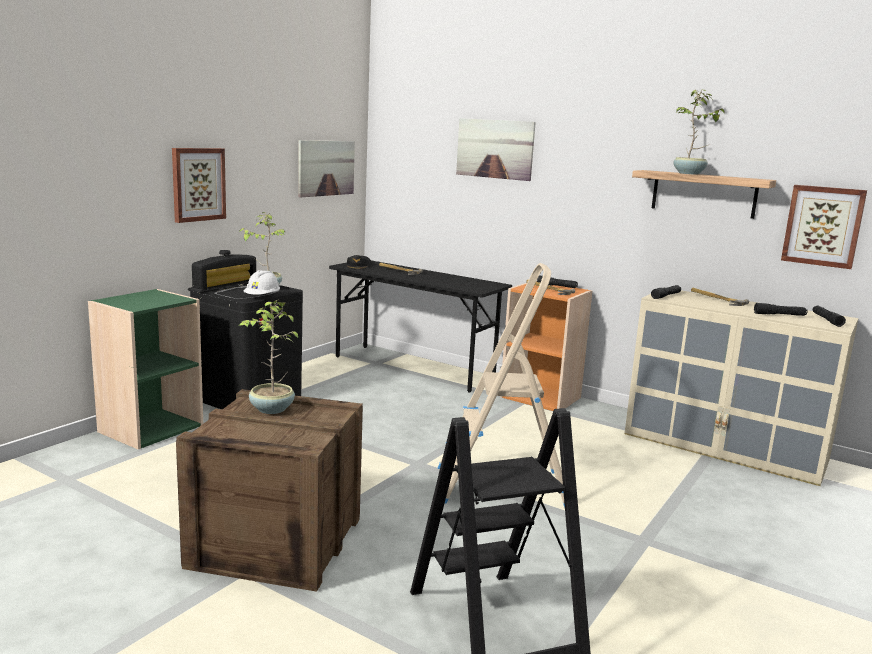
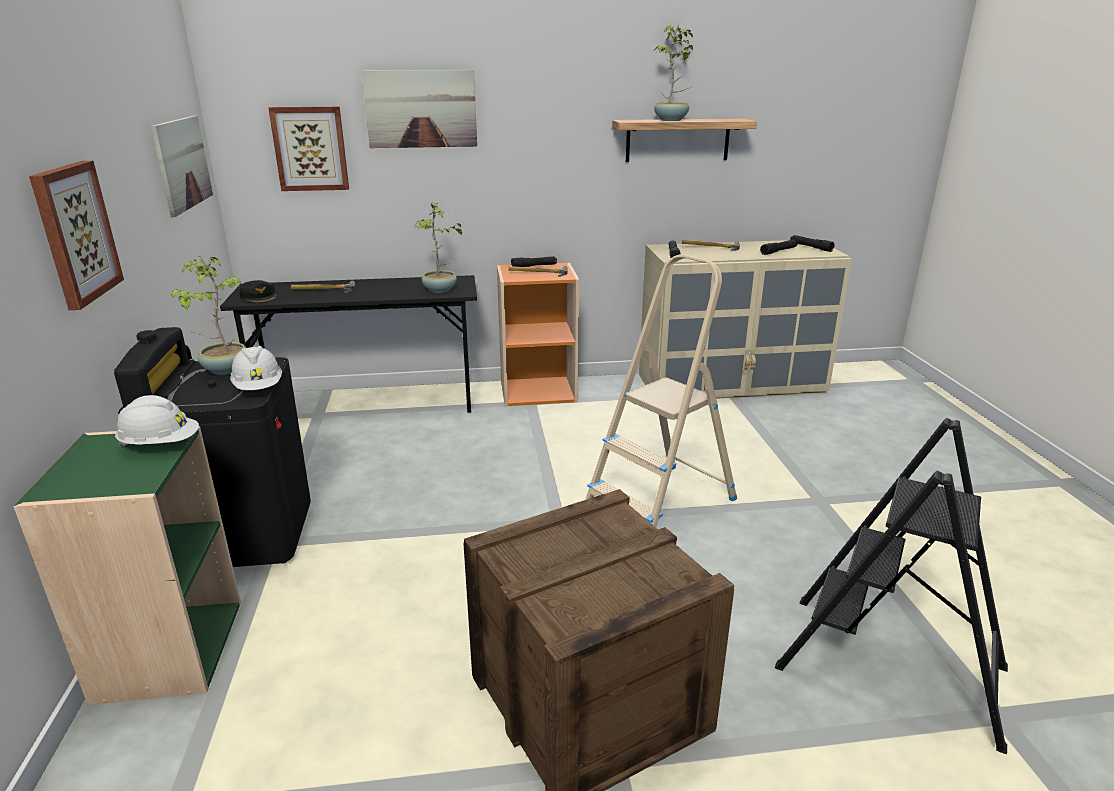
camera: 40 degrees left, 10 degrees up
(171, 299) = (161, 444): none -> white hard hat
(271, 410) = (552, 550): potted plant -> potted plant (440, 290)
(823, 226) = (785, 159): picture -> picture (310, 149)

